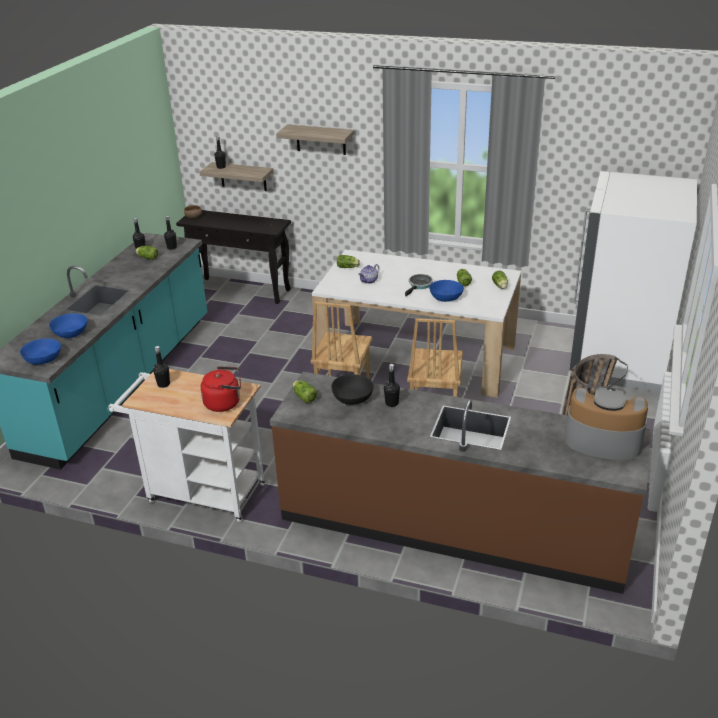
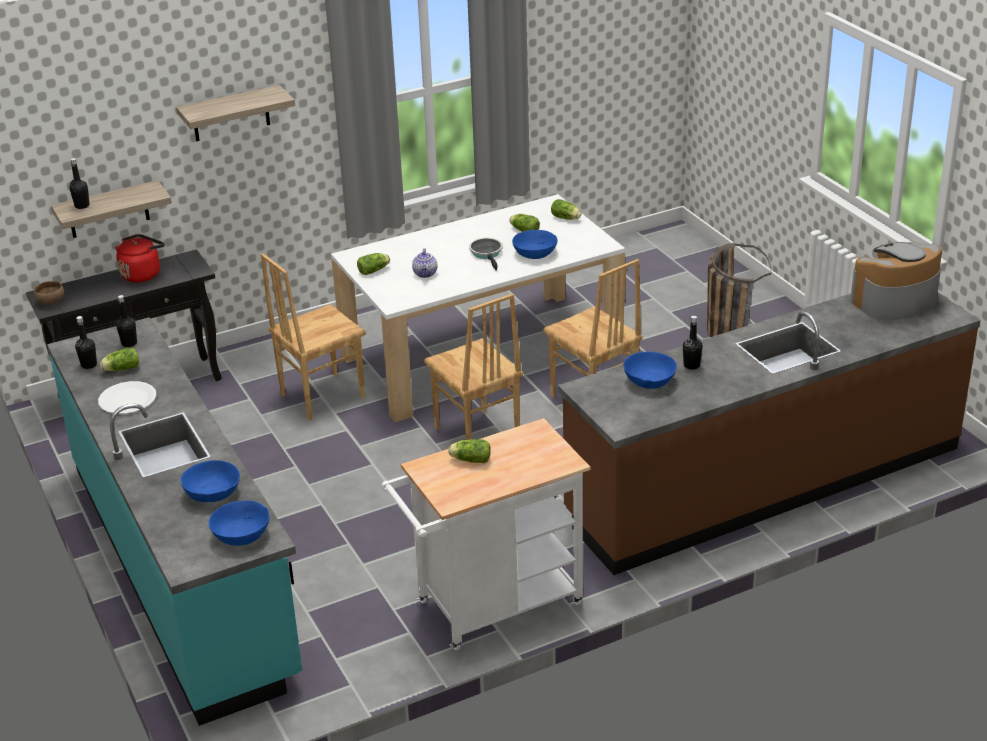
camera: 45 degrees left, 0 degrees up
(124, 272) = (127, 399): none -> white plate
(163, 384) = (446, 474): black bottle -> none
(225, 403) = (545, 452): red kettle -> red kettle (142, 274)
(304, 396) = (605, 405): lettuce -> lettuce (469, 460)
(306, 335) = (321, 396): none -> brown chair
(353, 397) = (650, 380): black bowl -> blue bowl
(618, 358) = (669, 259): white fridge -> none

